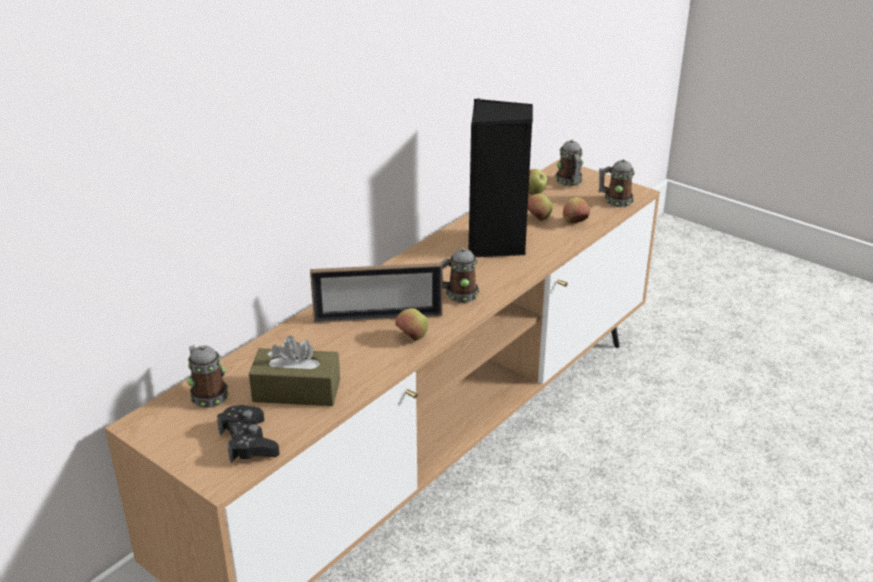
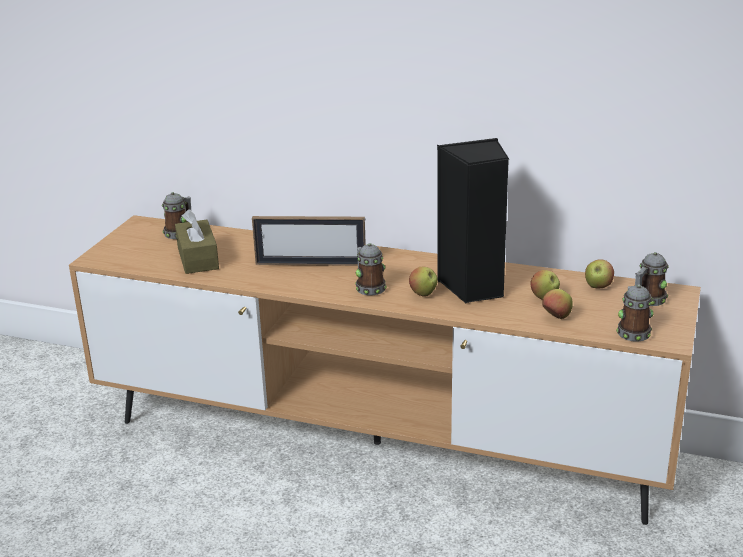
camera: 70 degrees right, 5 degrees down
(248, 441) = (134, 257): black game controller -> none
(378, 318) = (310, 264): picture frame -> picture frame turned 60 degrees counterclockwise
(412, 338) = (290, 282): apple -> apple (423, 294)

